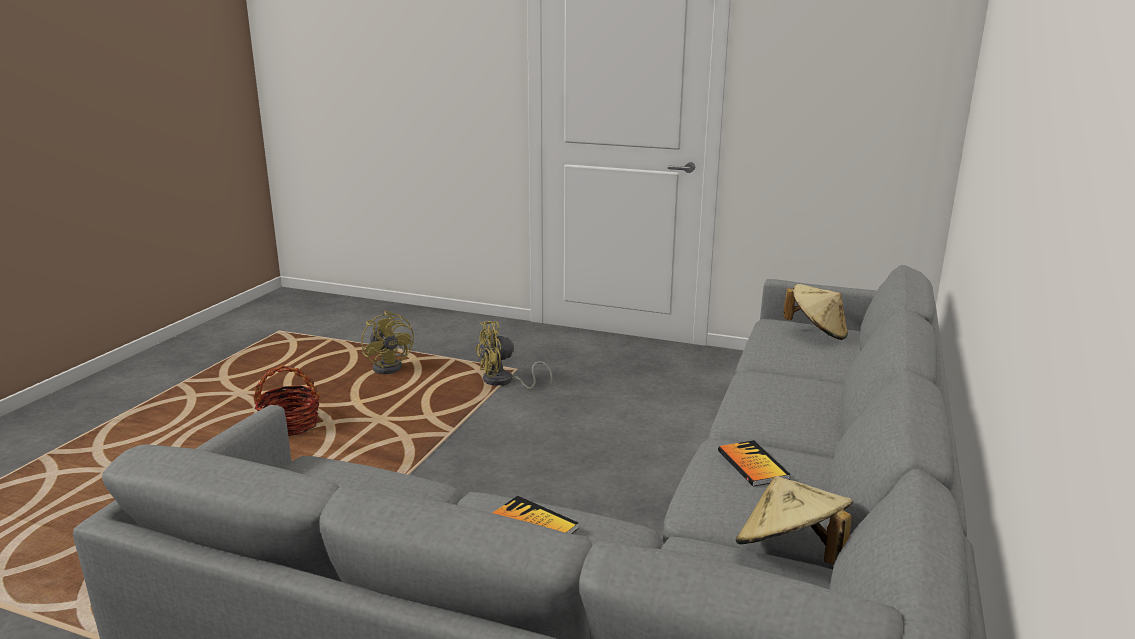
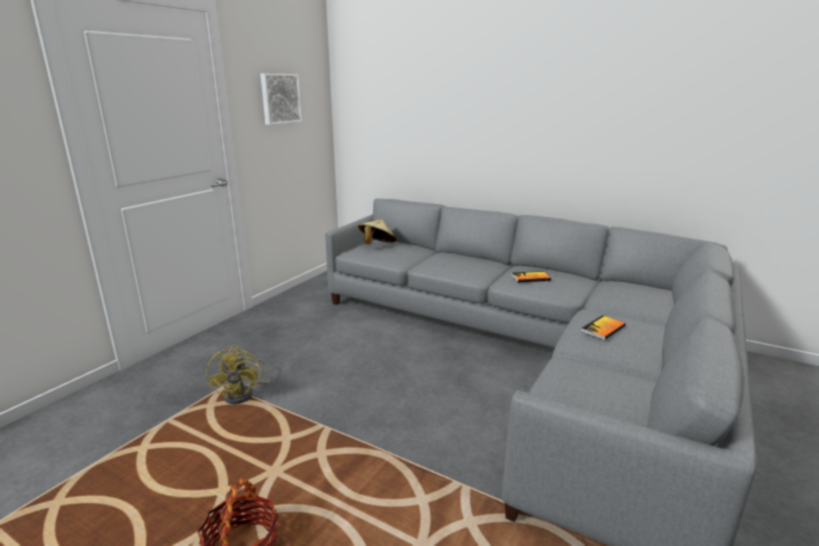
camera: 80 degrees left, 0 degrees up
(390, 366) = (143, 467): yellow fan -> none
(789, 553) = (600, 283): beige hat -> none
(830, 66) = (279, 98): none -> picture

